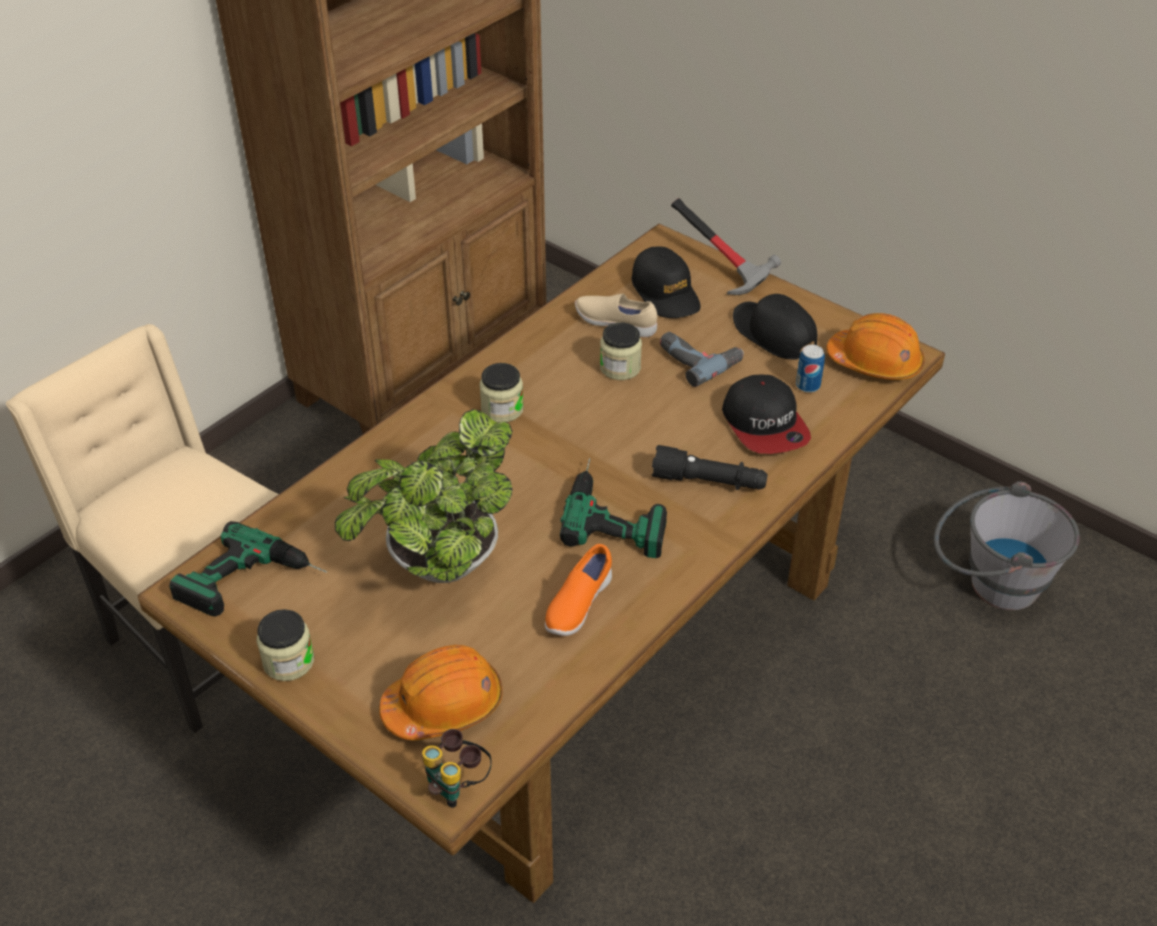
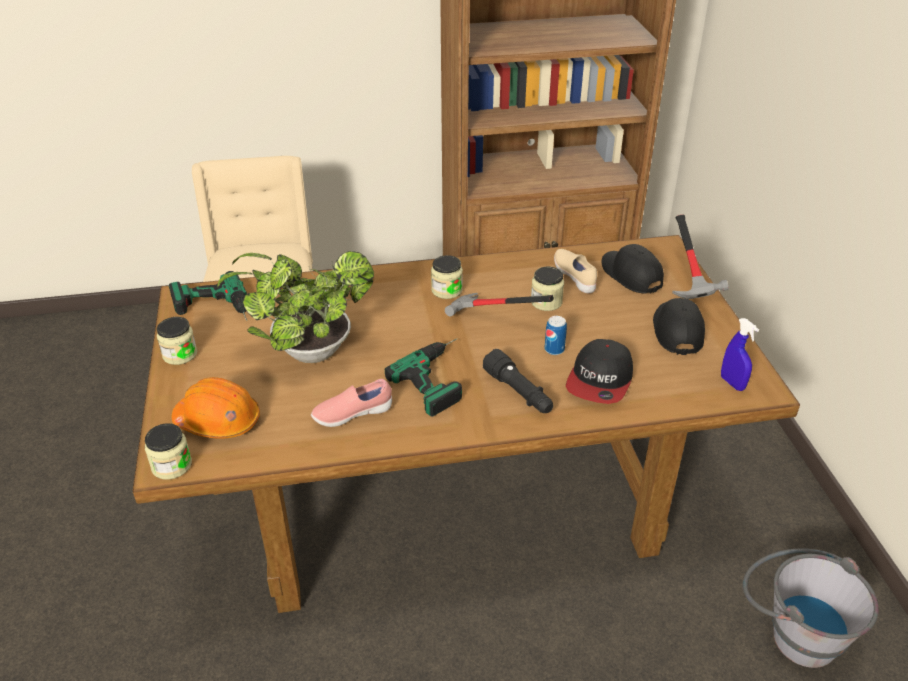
camera: 40 degrees right, 5 degrees down
(458, 786) = (171, 465): binoculars -> jar
(577, 605) = (352, 414): orange shoe -> pink shoe
(592, 418) = (492, 320): none -> hammer
(666, 293) = (631, 275): black cap -> black cap turned 135 degrees clockwise
(698, 359) = (604, 321): power drill -> none
(807, 385) = (661, 372): can -> can (554, 349)
(875, 362) = (732, 383): orange hard hat -> blue spray bottle

